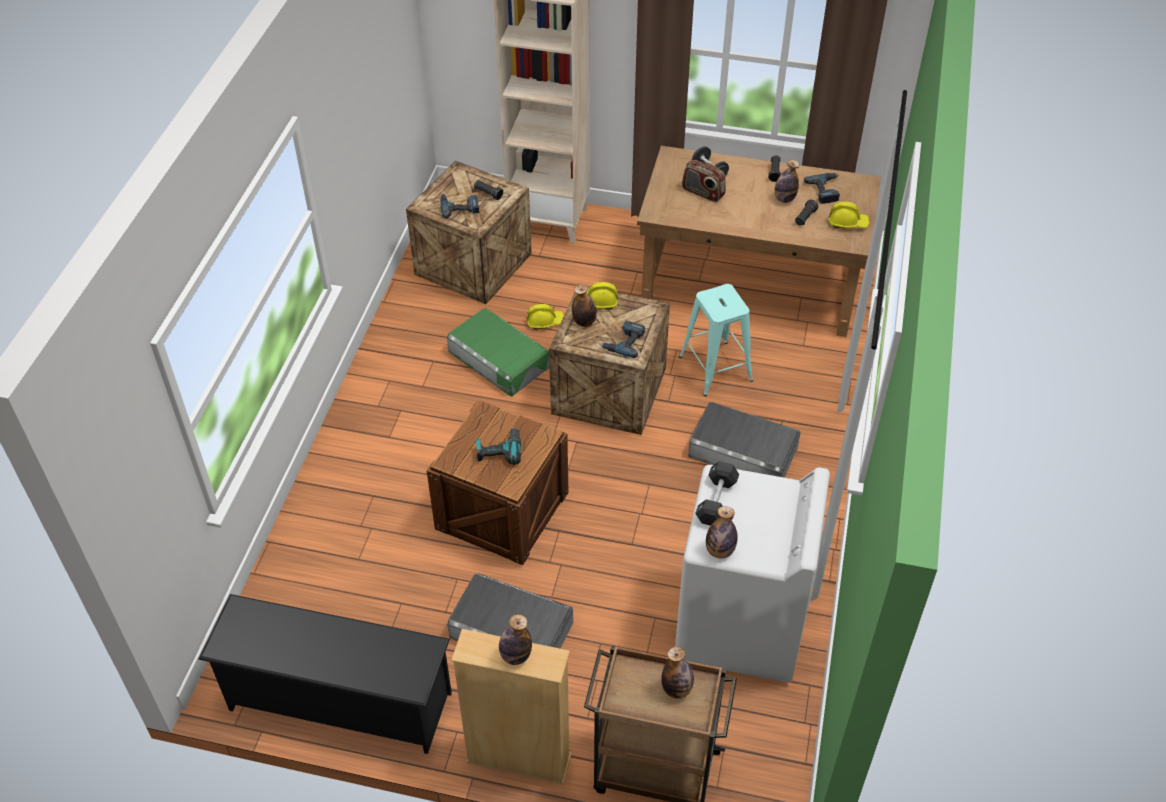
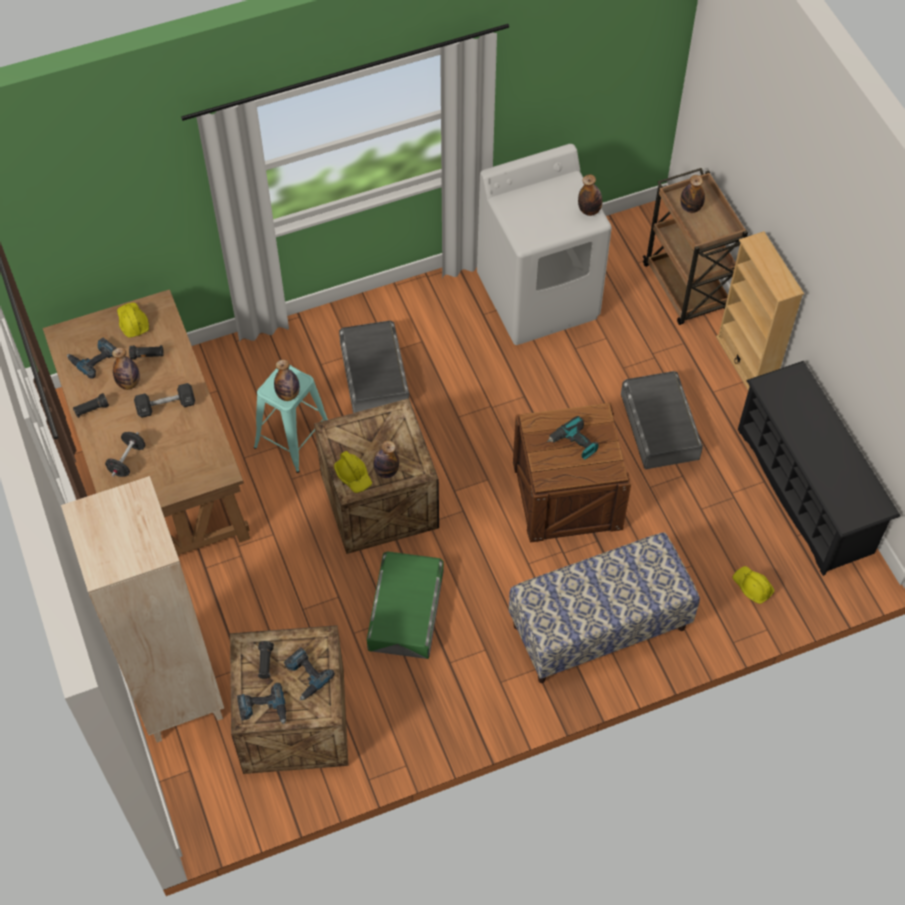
camera: 125 degrees left, 10 degrees up
(370, 462) = (598, 628): none -> bench
(515, 656) = (769, 262): bottle -> bottle (288, 395)
(545, 322) = (330, 603): yellow hard hat -> yellow hard hat (752, 587)
(624, 342) = (388, 429): power drill -> power drill (263, 709)
(703, 192) = (163, 450): radio -> none
(716, 501) = (549, 232): black dumbbell -> black dumbbell (166, 406)

